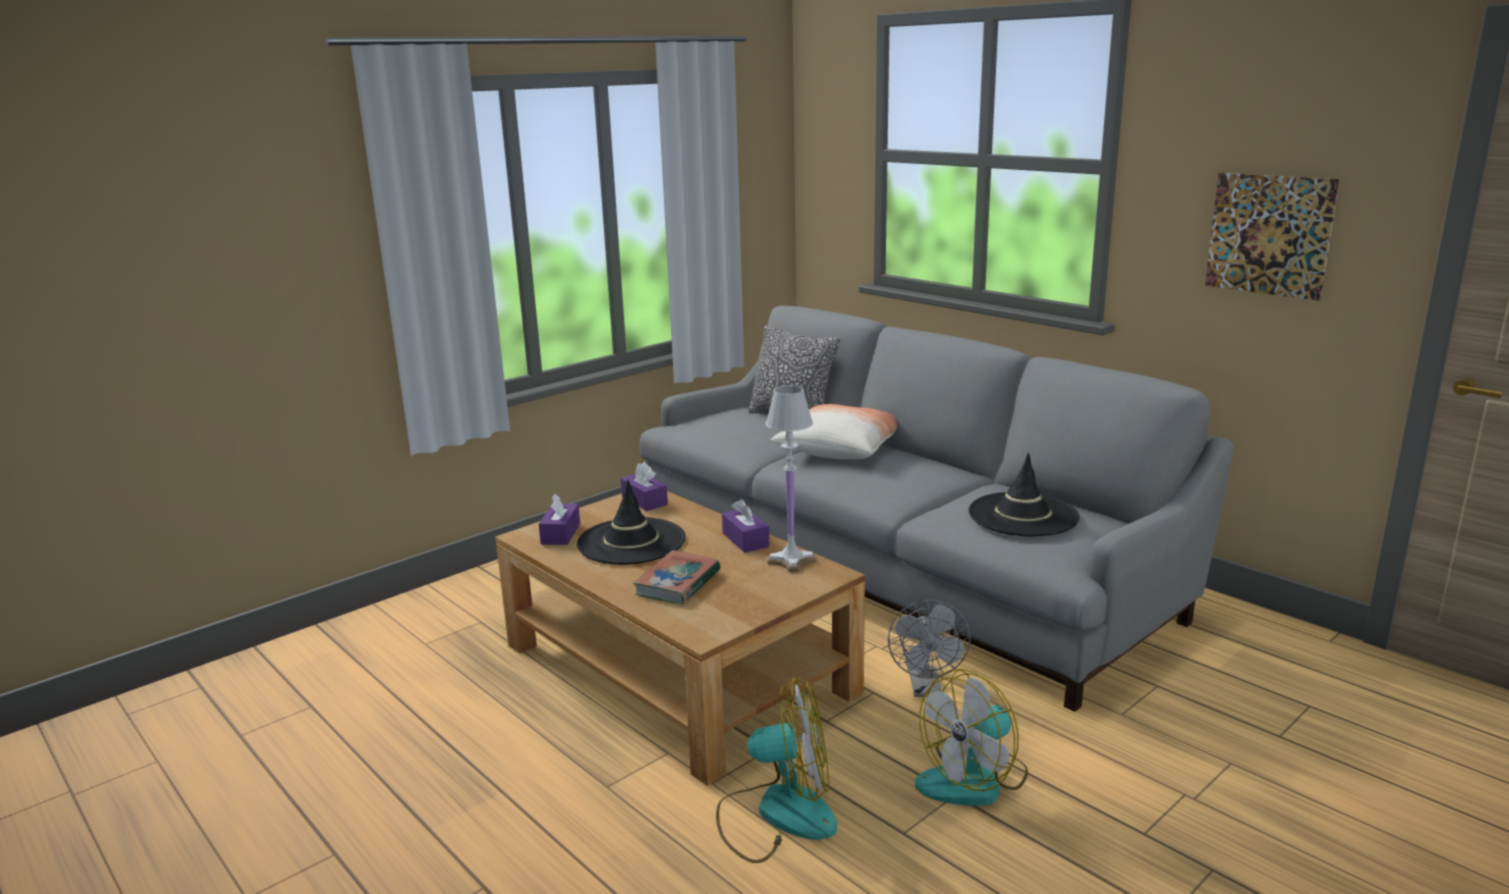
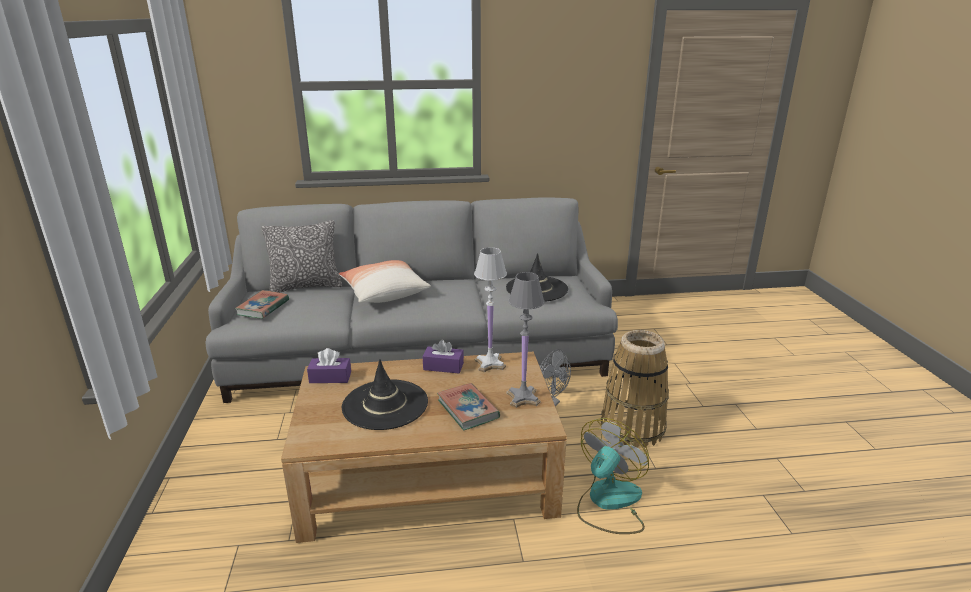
camera: 55 degrees left, 5 degrees up
(560, 534) = (327, 427): purple tissue box -> none
(713, 420) = (263, 307): none -> book
(744, 604) = (523, 398): none -> grey table lamp
(973, 779) = (632, 427): fan -> basket
(1269, 235) = (569, 113): picture -> none

